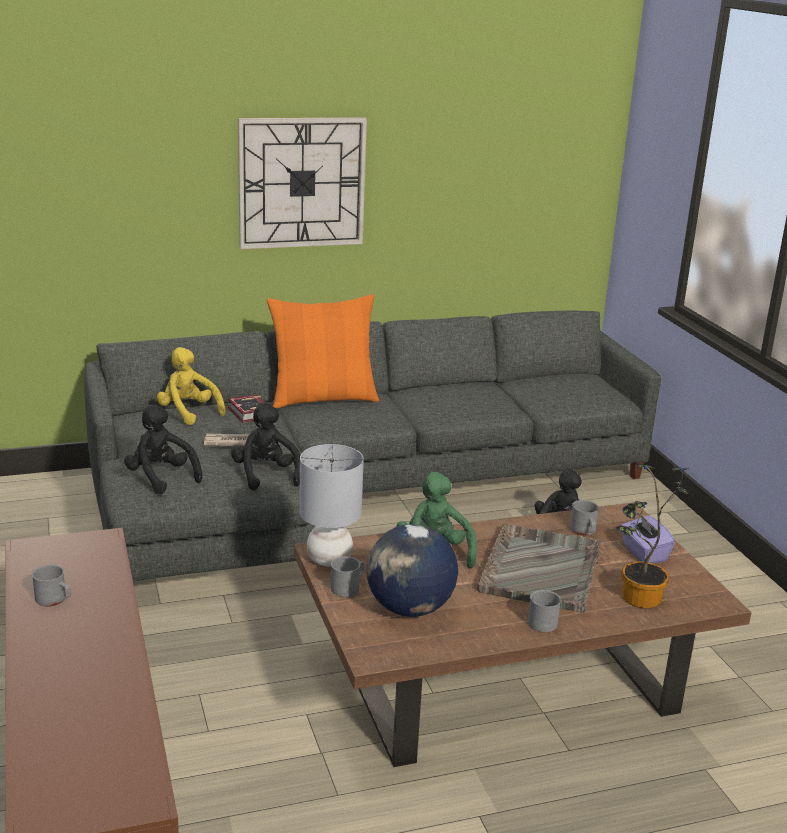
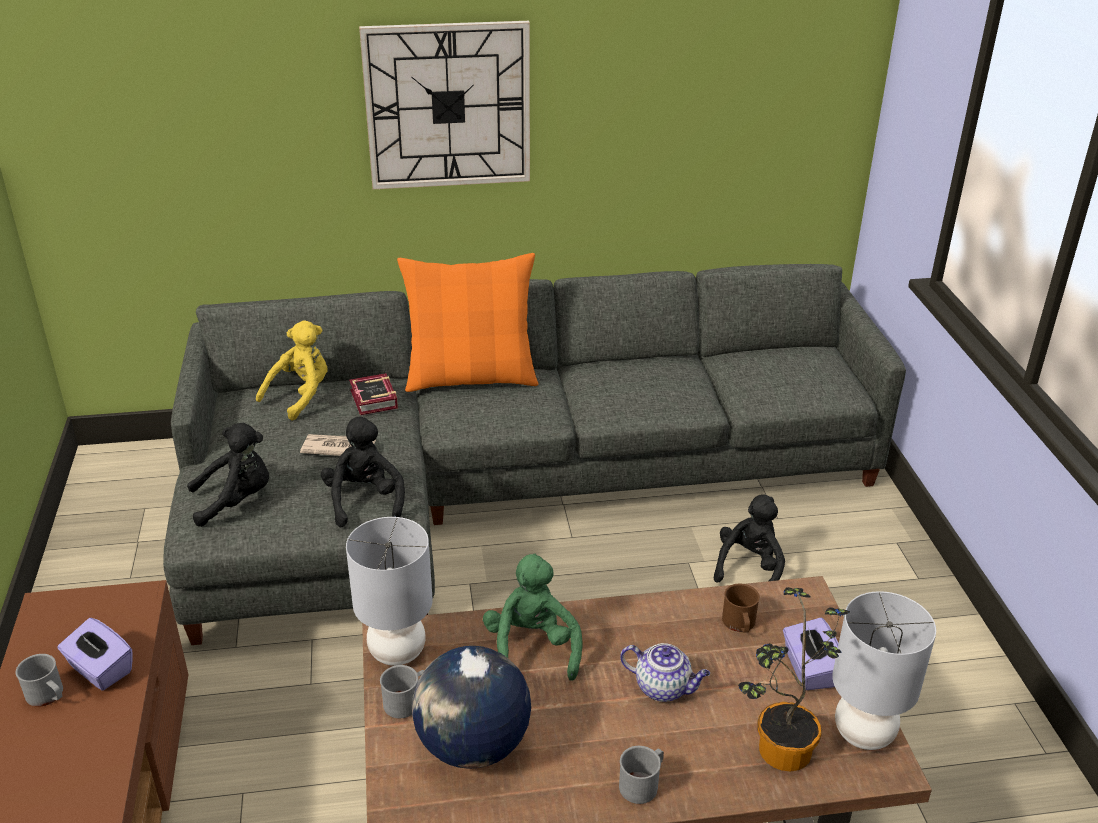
camera: 10 degrees right, 10 degrees up
(91, 582) = (100, 670): none -> purple tissue box
(161, 478) = (236, 500): black plush toy -> black plush toy turned 105 degrees clockwise
(188, 413) = (301, 396): yellow plush toy -> yellow plush toy turned 75 degrees clockwise
(541, 569) = (664, 688): grey tray -> teapot
(584, 531) = (739, 624): grey mug -> brown mug
(694, 585) = (863, 734): none -> grey table lamp

